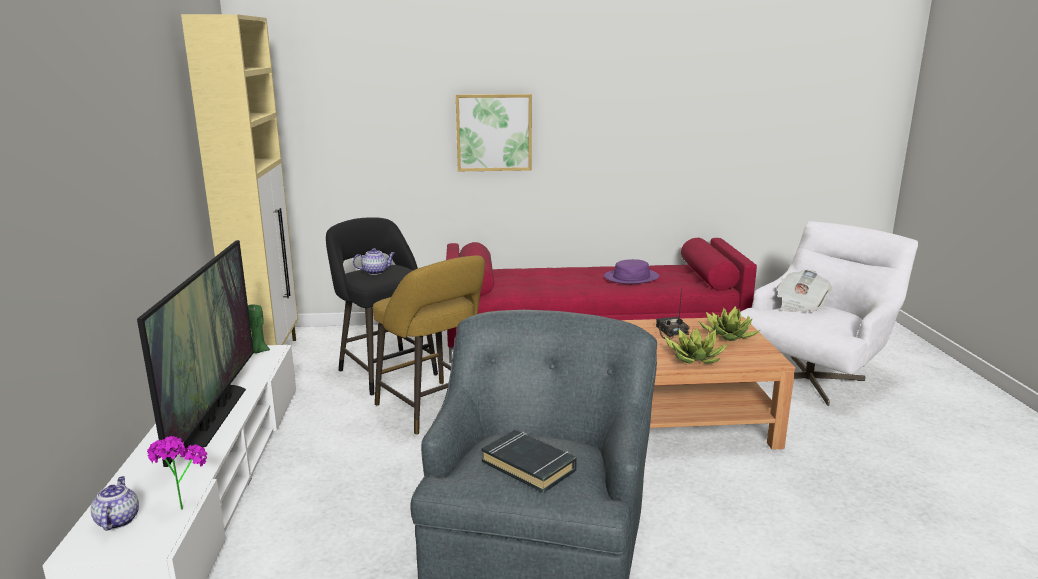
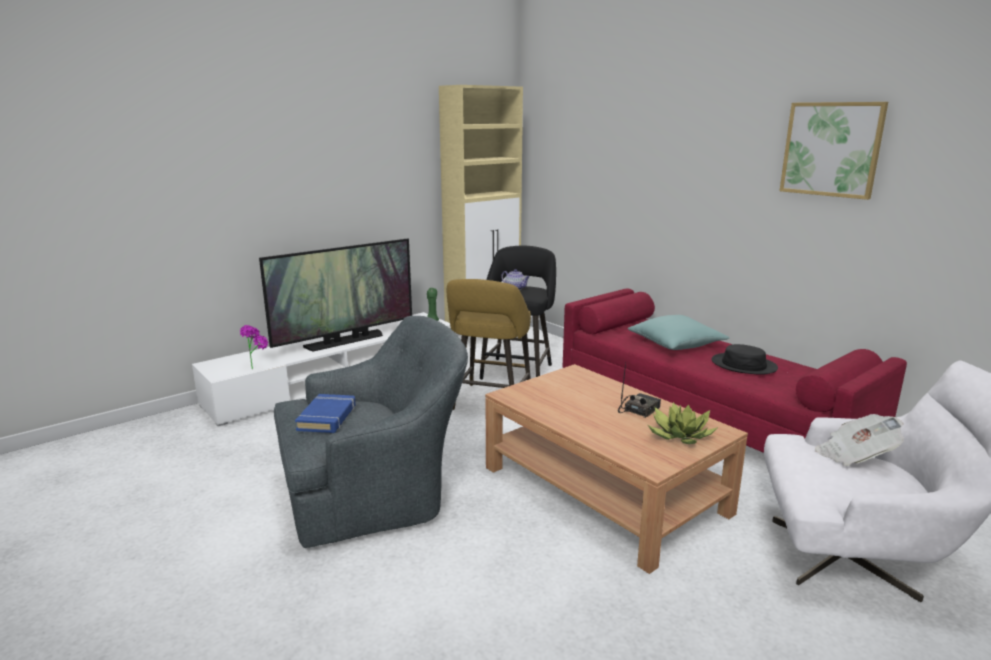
camera: 55 degrees right, 0 degrees up
(117, 520) = (233, 361): teapot -> none
(494, 132) = (676, 192): picture -> picture (831, 149)
(529, 466) = (327, 418): black book -> blue book
(558, 280) = (676, 344): none -> turquoise pillow
(631, 277) = (743, 365): purple hat -> black hat
(694, 358) = (596, 432): potted plant -> none

